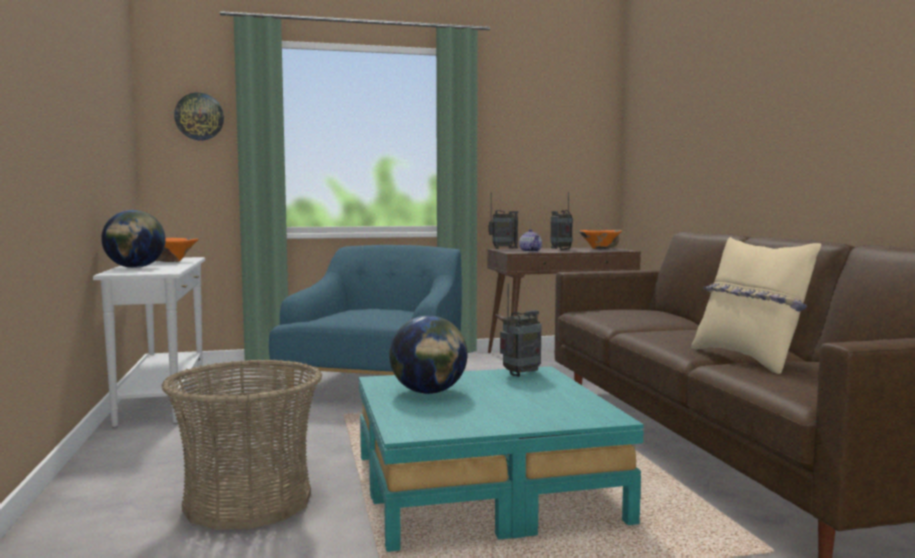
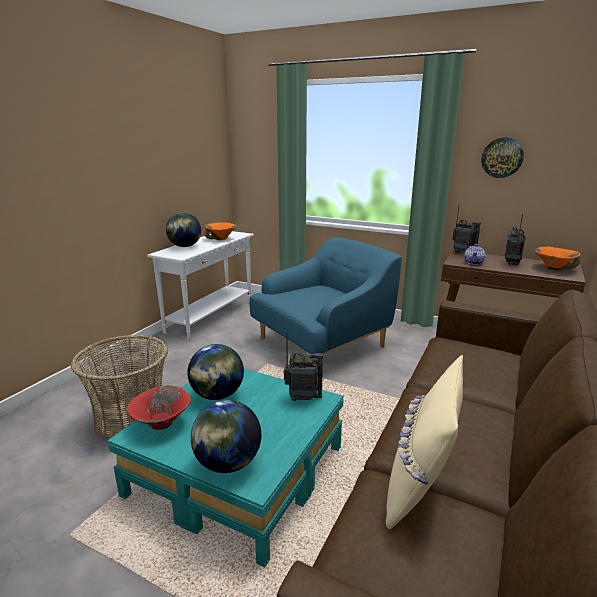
camera: 40 degrees right, 15 degrees up
(199, 116) = (261, 138): wall clock -> wall clock (502, 157)
(419, 419) = (161, 424): none -> red bowl
(556, 417) = (227, 463): none -> globe

